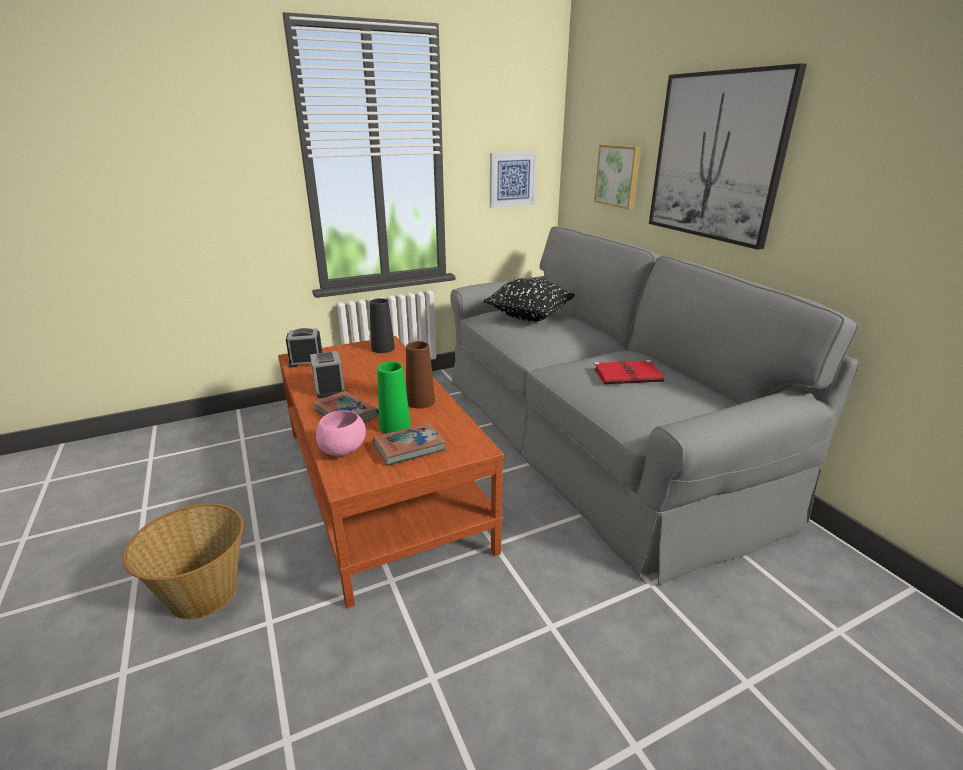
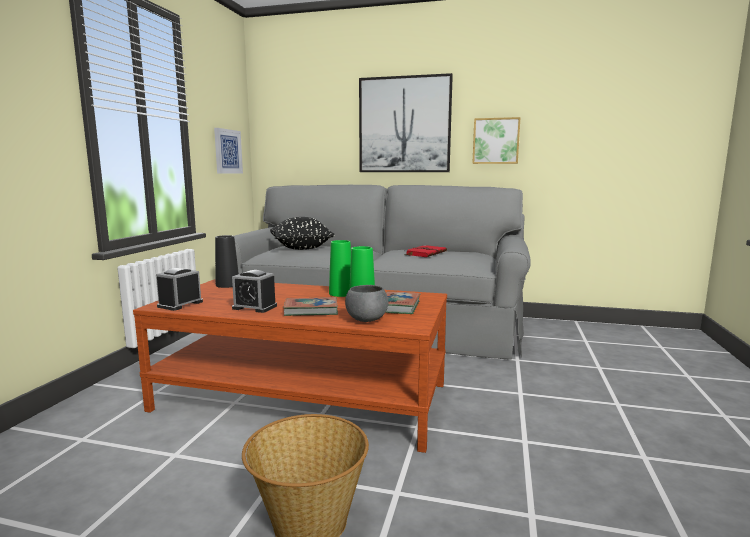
camera: 50 degrees left, 15 degrees down
(344, 450) = (367, 320): pink bowl -> grey bowl
(420, 401) = (341, 293): brown vase -> green vase
(619, 176) = (320, 145): picture -> picture (496, 141)

